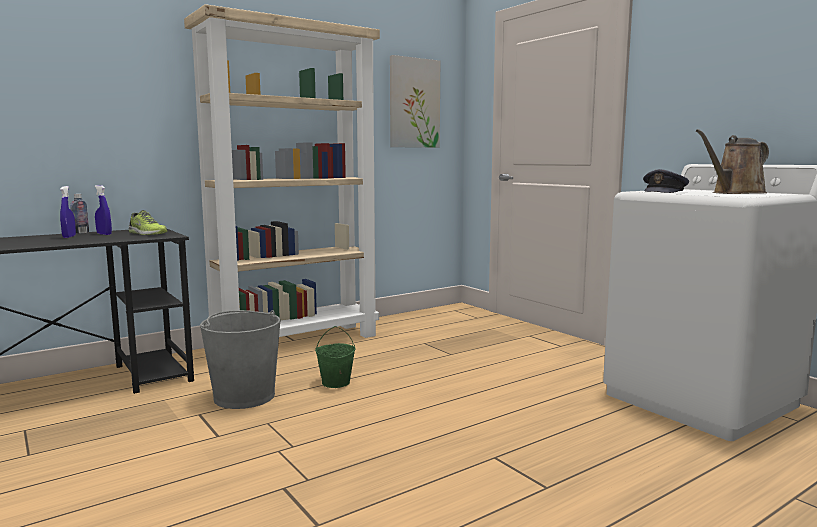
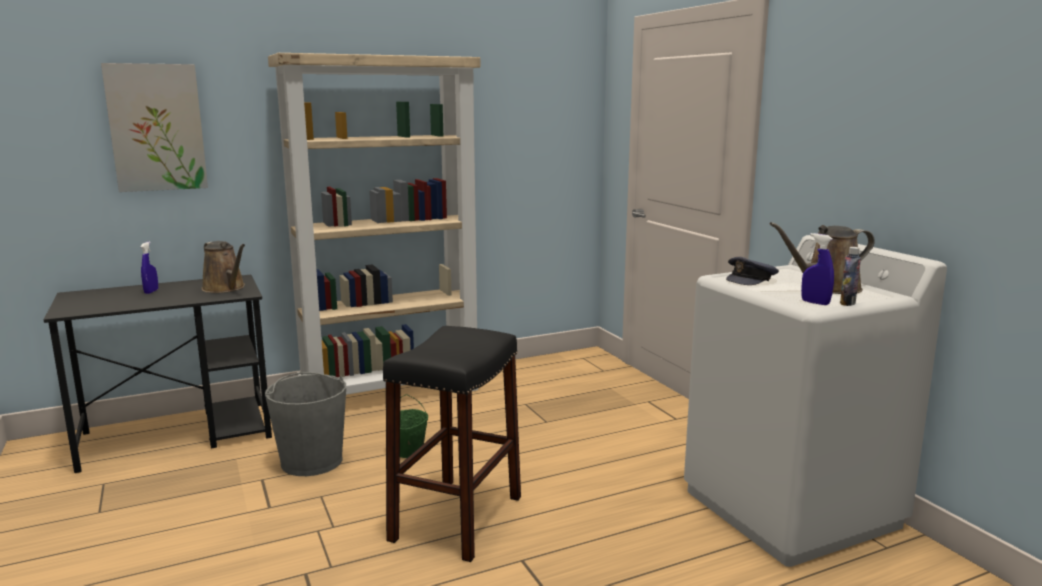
camera: 10 degrees right, 5 degrees up
(81, 233) = (166, 284): bottle -> bottle (847, 303)
(104, 234) = (186, 287): blue spray bottle -> blue spray bottle (815, 303)
(146, 233) = (225, 288): shoe -> brown watering can
(412, 430) = (457, 518): none -> black stool
(414, 103) = (538, 124): picture -> picture (156, 127)

